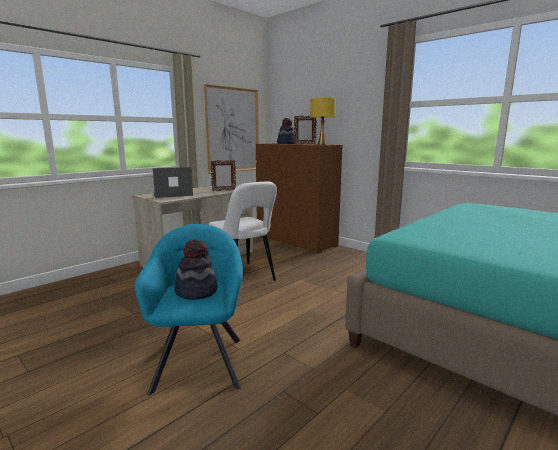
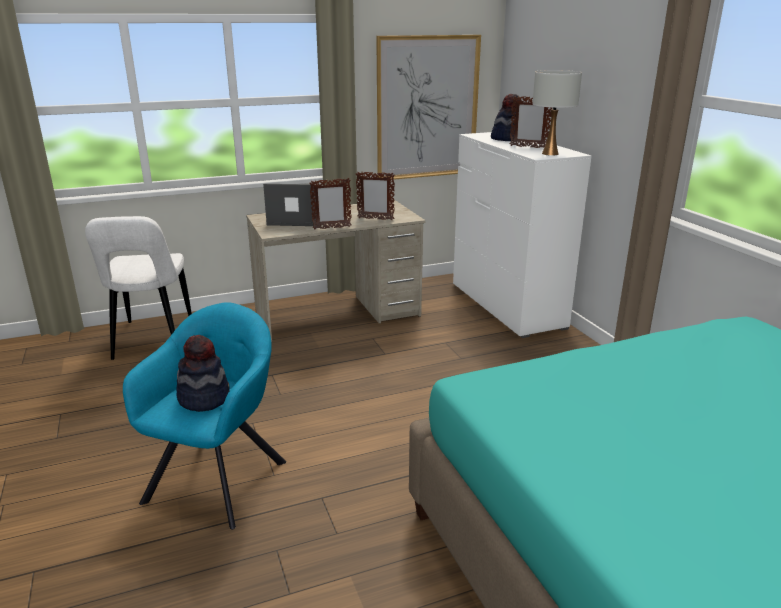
camera: 25 degrees right, 10 degrees up
(202, 195) = (331, 228): none -> picture frame
(243, 278) = (370, 362): white chair -> white chair (152, 340)
(295, 241) = (506, 305): brown dresser -> white dresser
(321, 144) = (550, 153): yellow table lamp -> white table lamp

